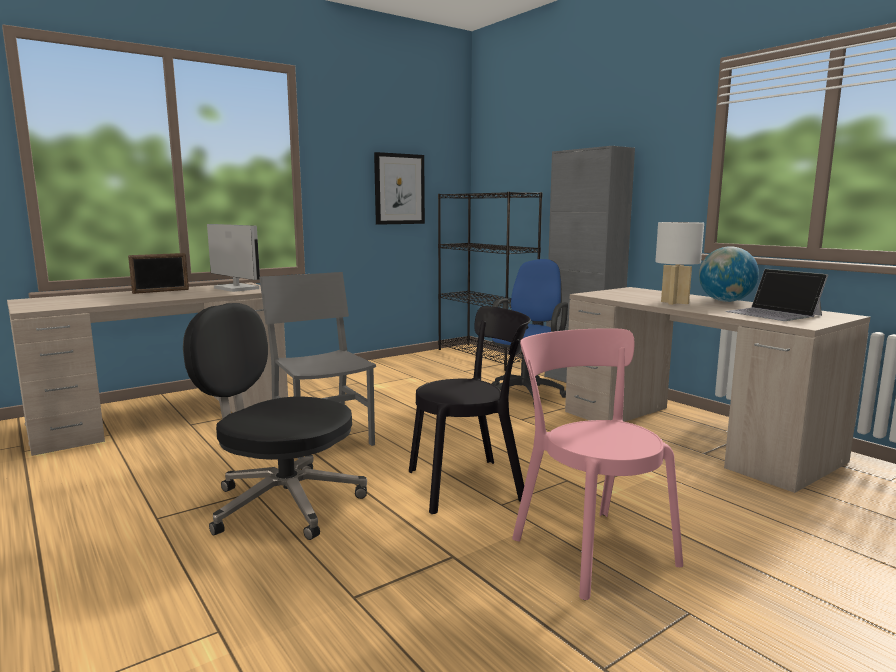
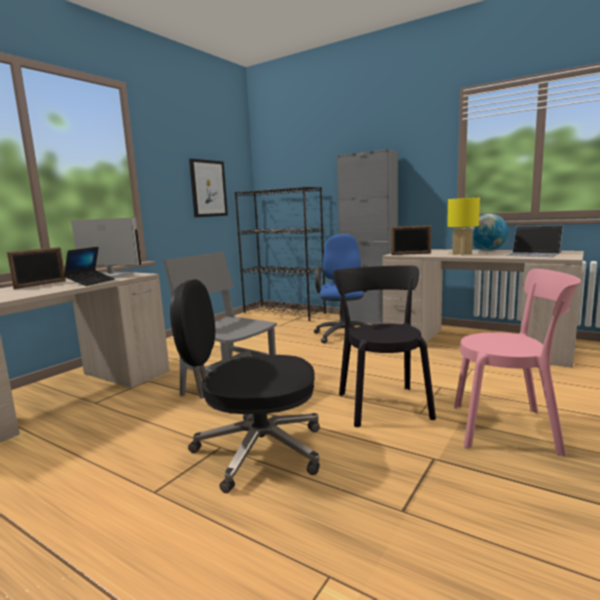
camera: 20 degrees left, 0 degrees up
(203, 294) = (91, 282): none -> laptop
(471, 485) = (382, 403): black chair -> black chair turned 60 degrees counterclockwise
(589, 547) = (510, 429): pink chair -> pink chair turned 150 degrees clockwise
(610, 295) = (411, 254): none -> picture frame
(674, 302) = (461, 254): white table lamp -> yellow table lamp

